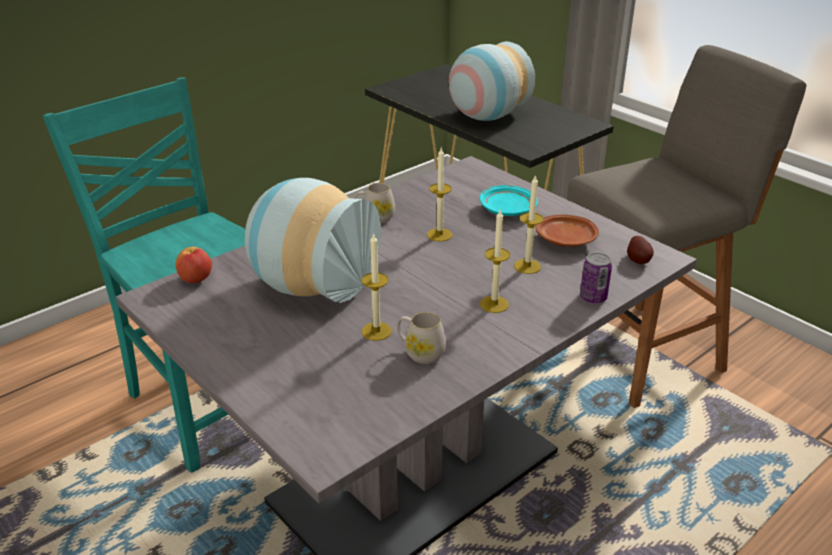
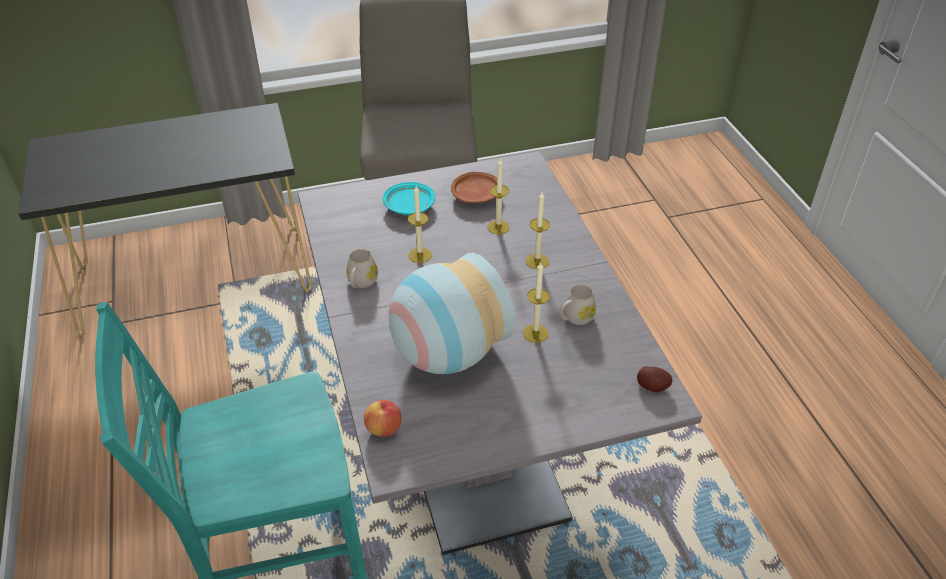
camera: 65 degrees left, 10 degrees up
(485, 117) = (183, 161): vase -> none
(593, 297) = (557, 213): can -> none
(638, 260) = (525, 174): potato -> potato (653, 386)

